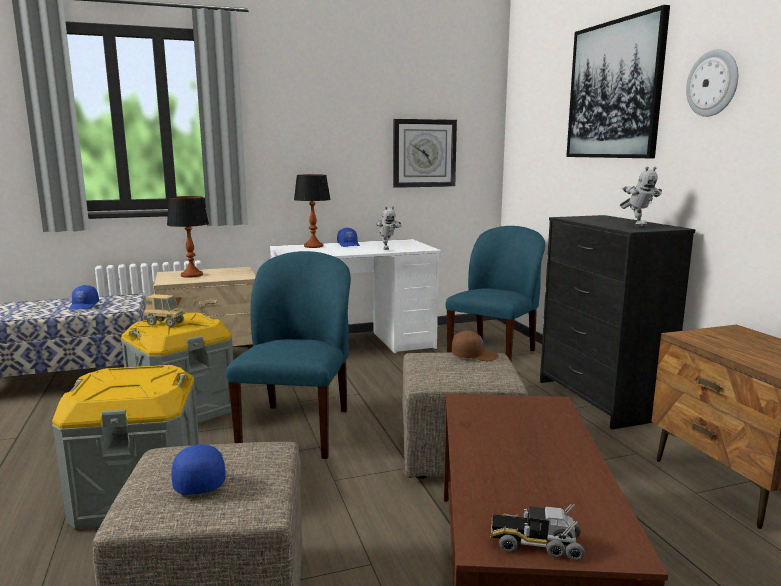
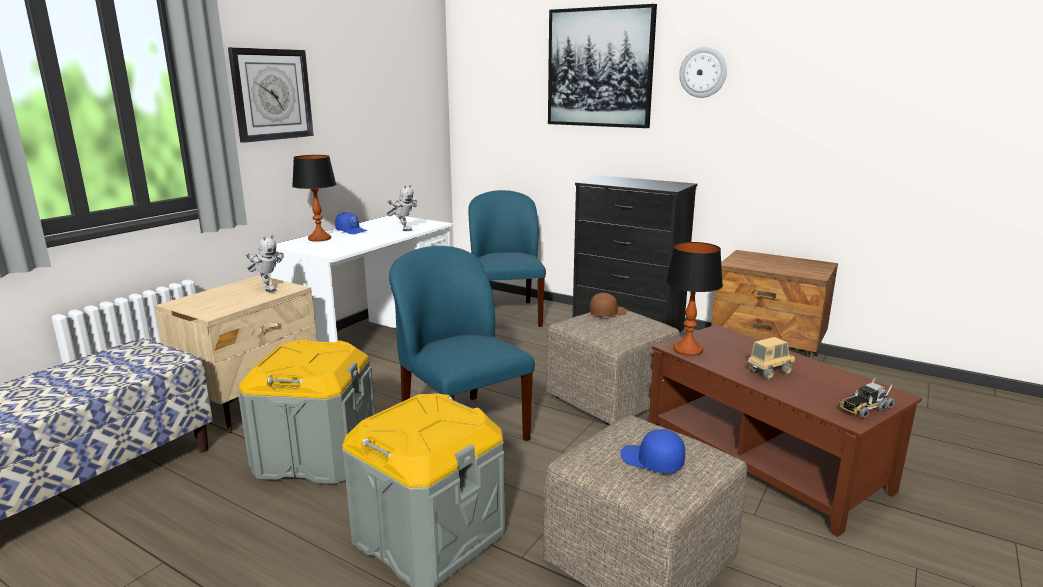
camera: 40 degrees left, 5 degrees up
(84, 306) = (102, 373): blue cap -> none
(165, 324) = (296, 360): toy truck -> toy truck (769, 373)
(191, 275) = (219, 299): table lamp -> table lamp (687, 350)
(424, 153) = (391, 122): wall clock -> wall clock (272, 94)
(637, 226) = (659, 185): toy robot -> toy robot (267, 289)

